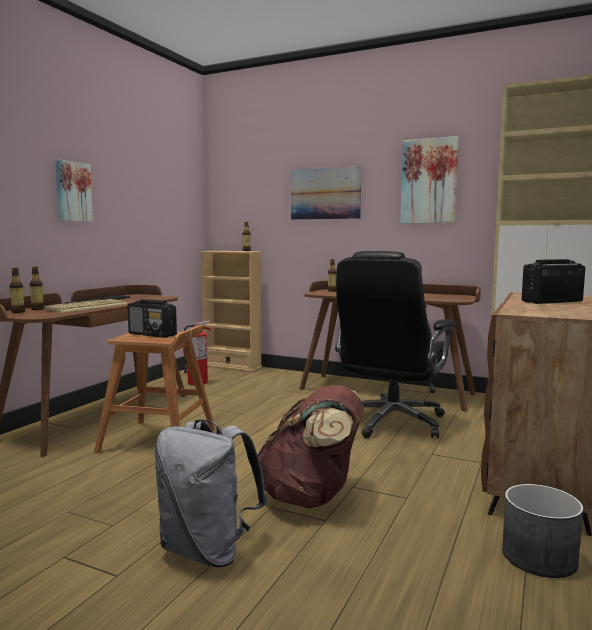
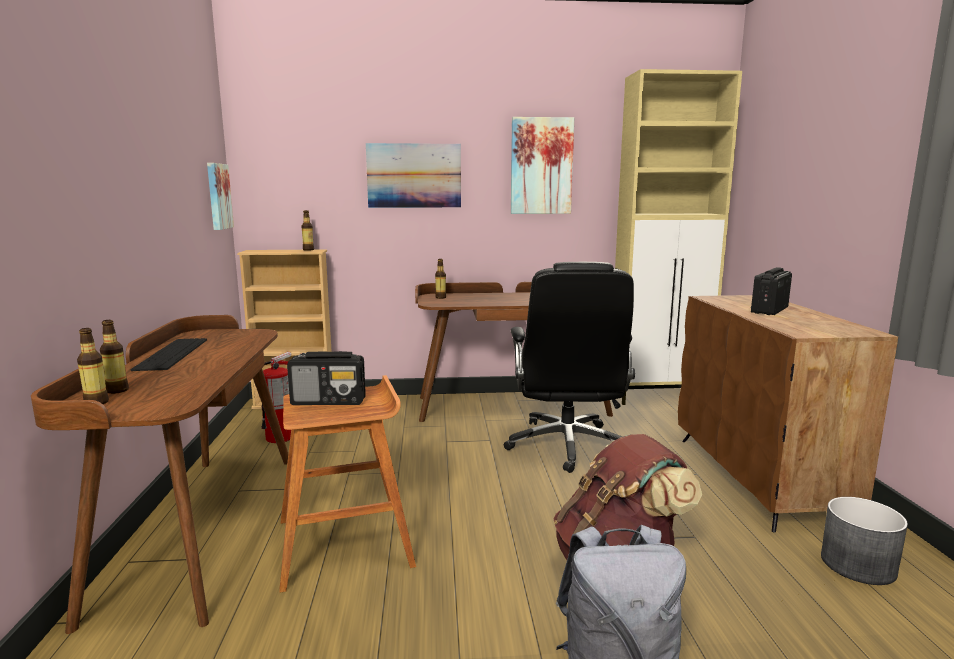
camera: 30 degrees left, 5 degrees up
(72, 192) = (106, 181): picture -> picture (217, 196)
(87, 307) = (192, 371): keyboard -> none

